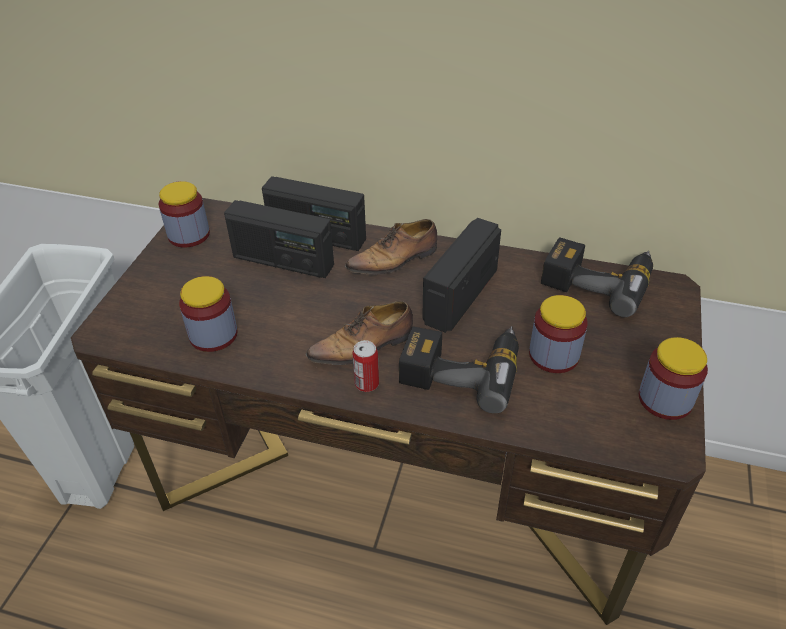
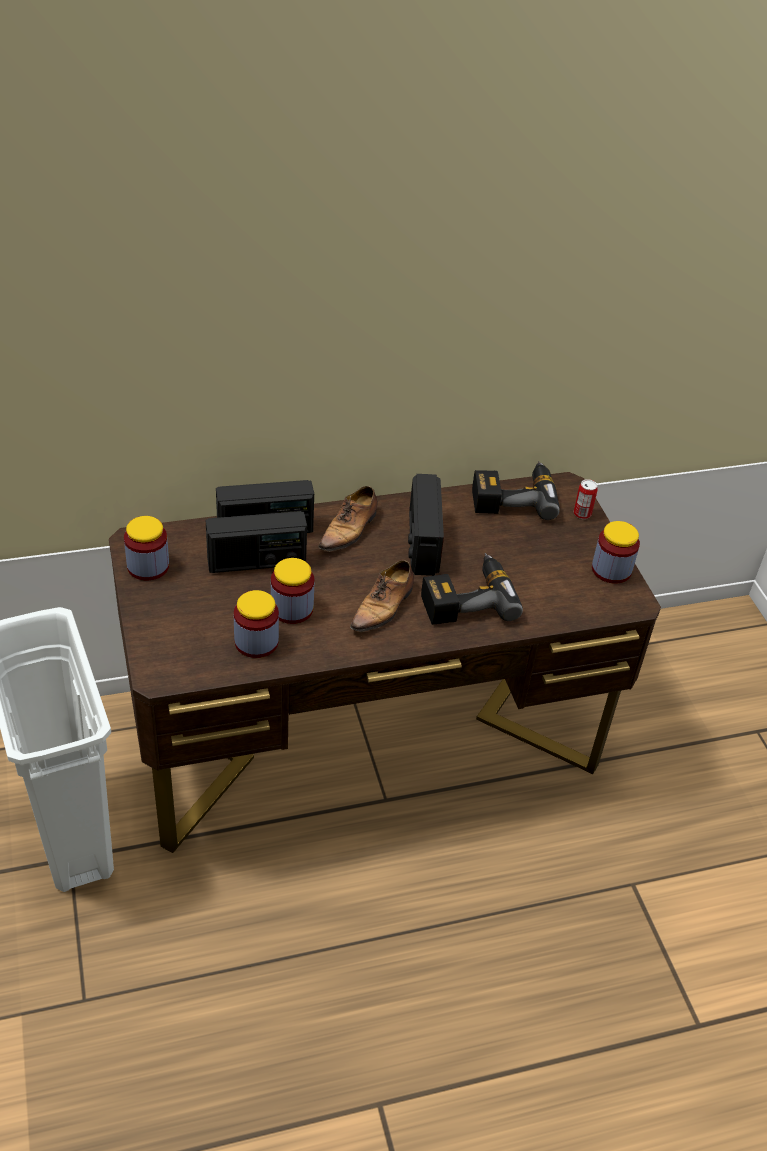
camera: 35 degrees left, 0 degrees up
(366, 384) = (408, 634): can -> can (582, 514)
(554, 355) = (521, 565): jar -> jar (292, 609)

